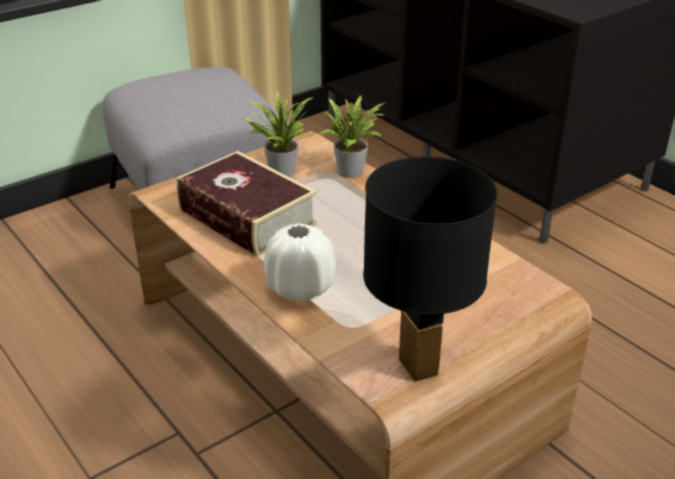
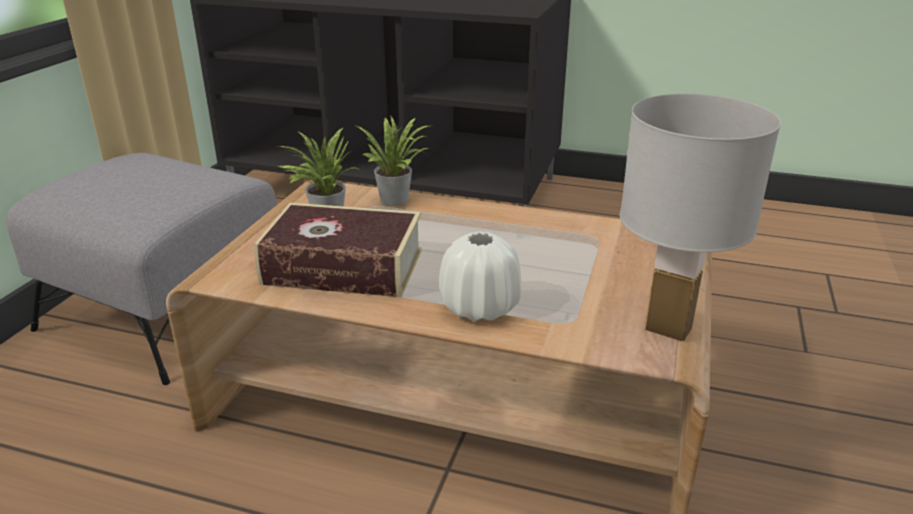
camera: 35 degrees left, 5 degrees down
(416, 366) = (666, 329): black table lamp -> white table lamp

